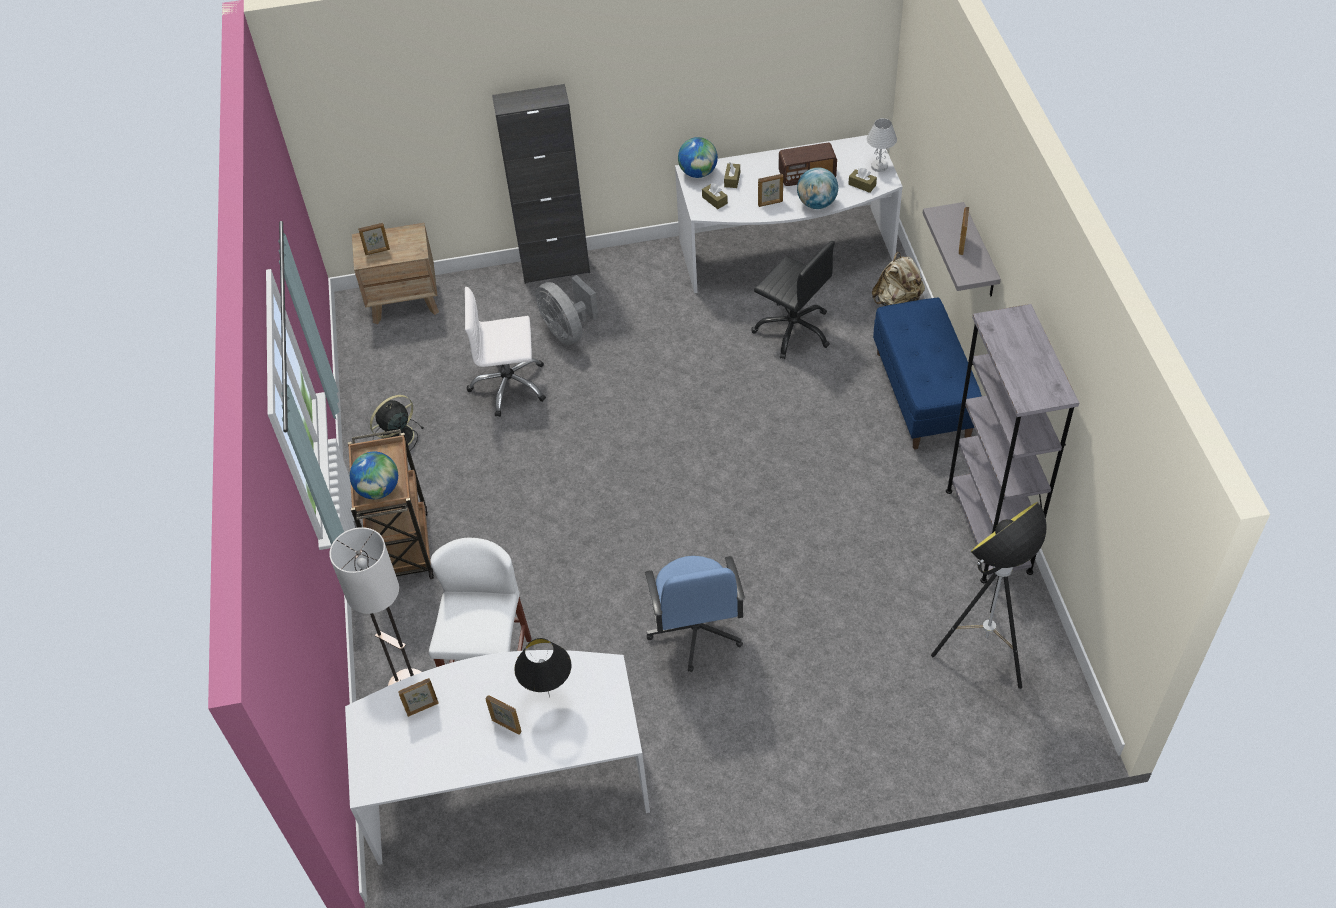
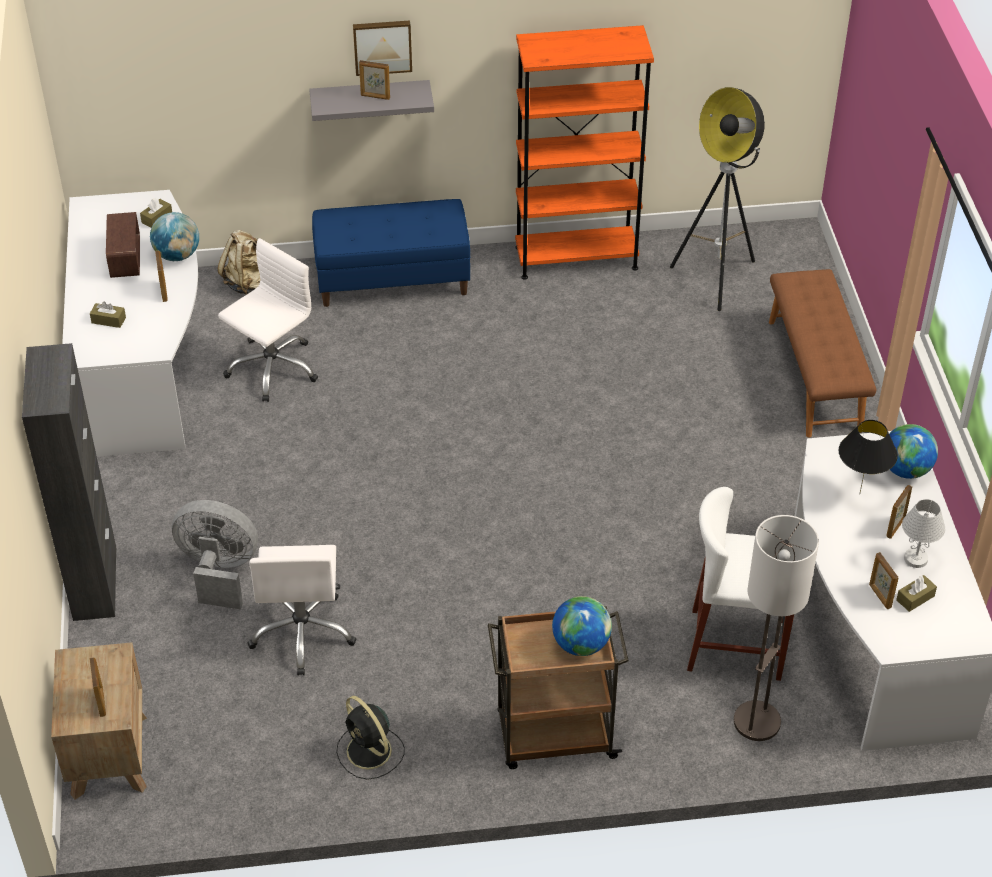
camera: 90 degrees left, 5 degrees down
(568, 331) = (219, 572): grey fan -> grey fan turned 135 degrees counterclockwise
(695, 631) = (686, 473): blue office chair -> none
(698, 173) = (85, 348): globe -> globe (905, 470)
(714, 200) = (141, 337): brown tissue box -> brown tissue box (915, 598)
(793, 330) = (272, 368): black office chair -> white office chair
(847, 744) = (815, 375): none -> brown bench
(879, 166) = (129, 202): white table lamp -> white table lamp (915, 558)
(988, 530) = (576, 257): grey bookcase -> orange bookcase
(991, 217) = (382, 46): none -> picture

